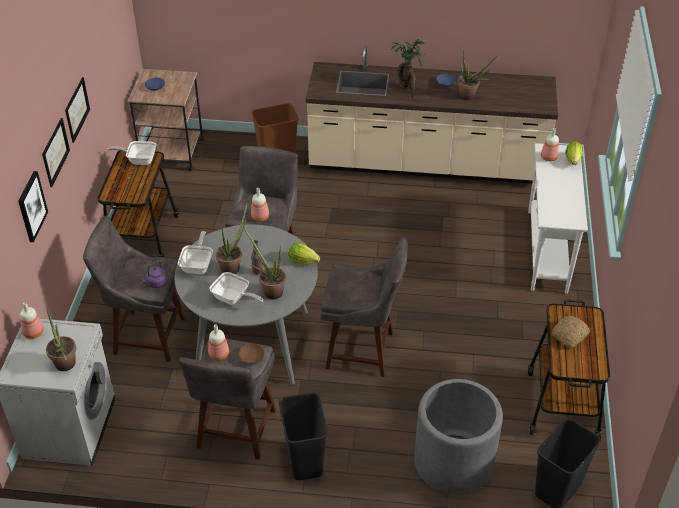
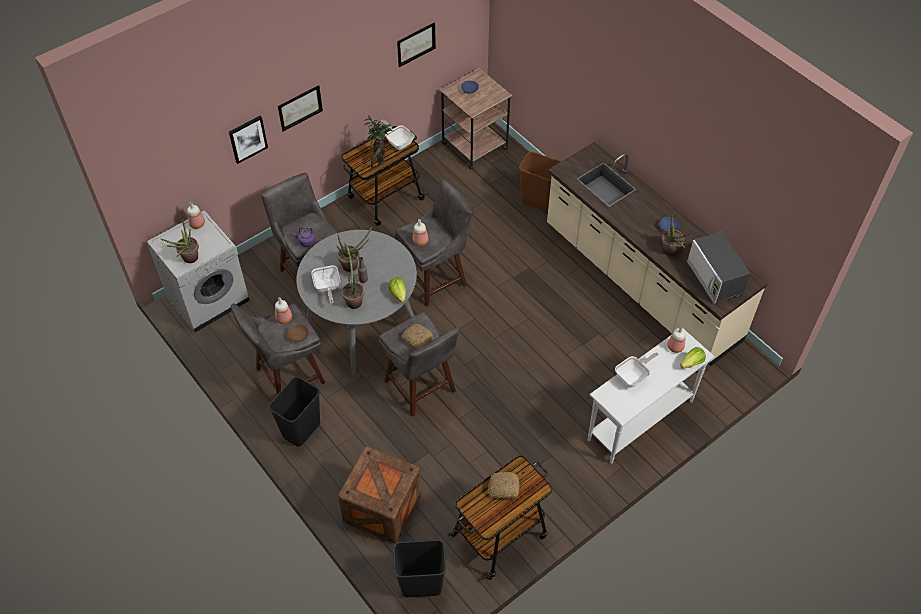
camera: 45 degrees right, 10 degrees up
(77, 109) = (348, 83): picture -> picture (416, 44)
(198, 265) = (335, 248): frying pan -> frying pan (633, 376)
(357, 286) = (417, 339): none -> bread
(407, 89) = (632, 212): potted plant -> potted plant (379, 160)
(453, 462) = (382, 508): grey planter -> crate
(520, 95) = (714, 278): none -> microwave

